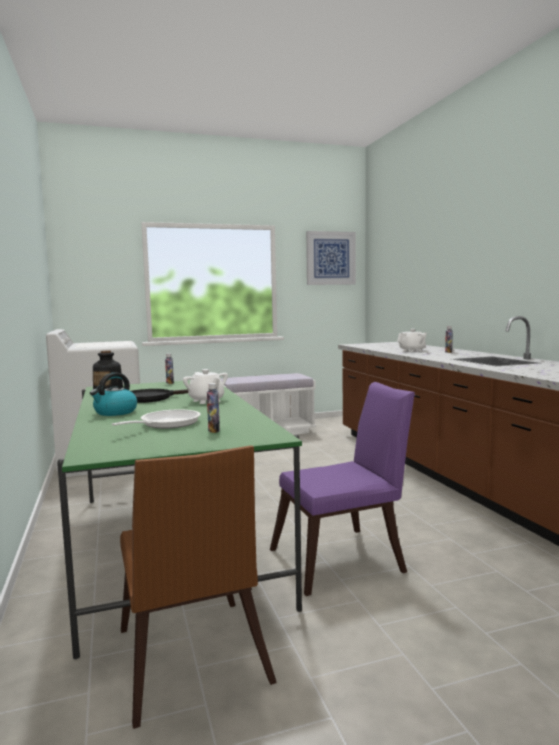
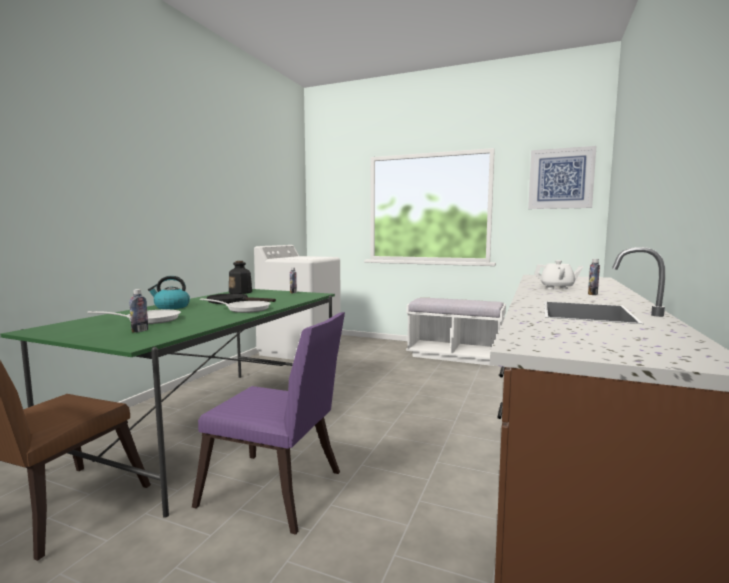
camera: 40 degrees right, 0 degrees up
(206, 401) = (244, 309): white teapot -> frying pan

